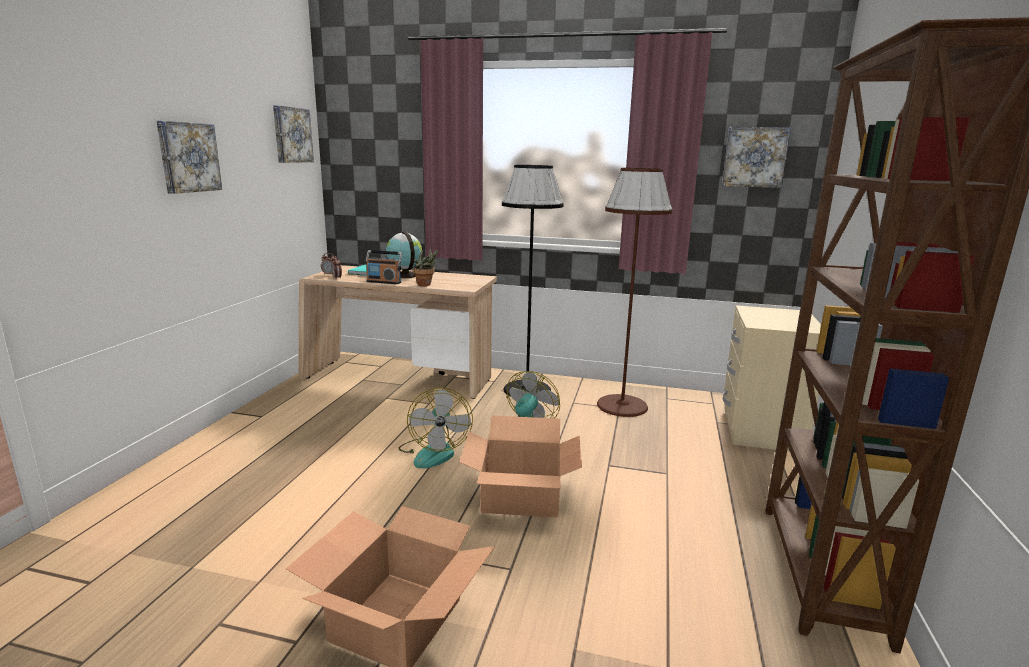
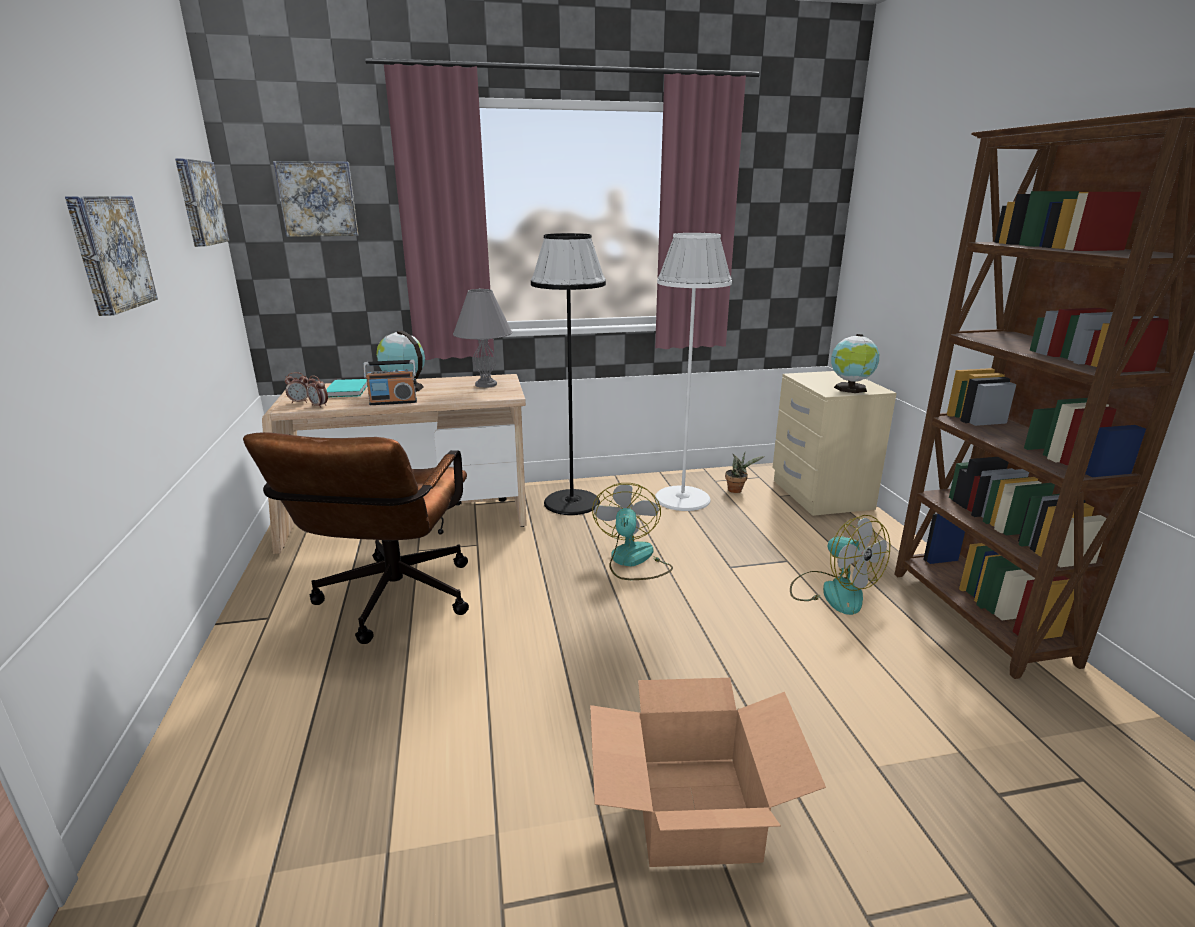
camera: 25 degrees left, 5 degrees up
(336, 426) = (390, 604): none -> brown office chair
(426, 285) = (453, 398): potted plant -> potted plant (737, 490)
(434, 452) = (542, 603): fan -> fan (832, 591)
(462, 280) = (486, 384): none -> grey table lamp
(521, 496) = (682, 626): cardboard box -> none
(622, 405) = (682, 498): brown floor lamp -> white floor lamp
(754, 157) = (781, 215): picture -> picture (318, 199)
(784, 325) = (850, 389): none -> globe

